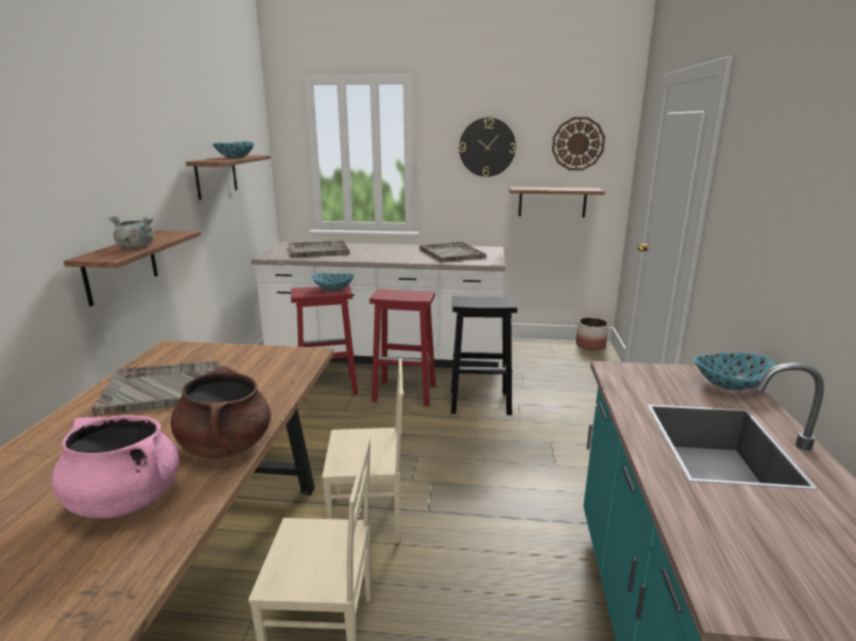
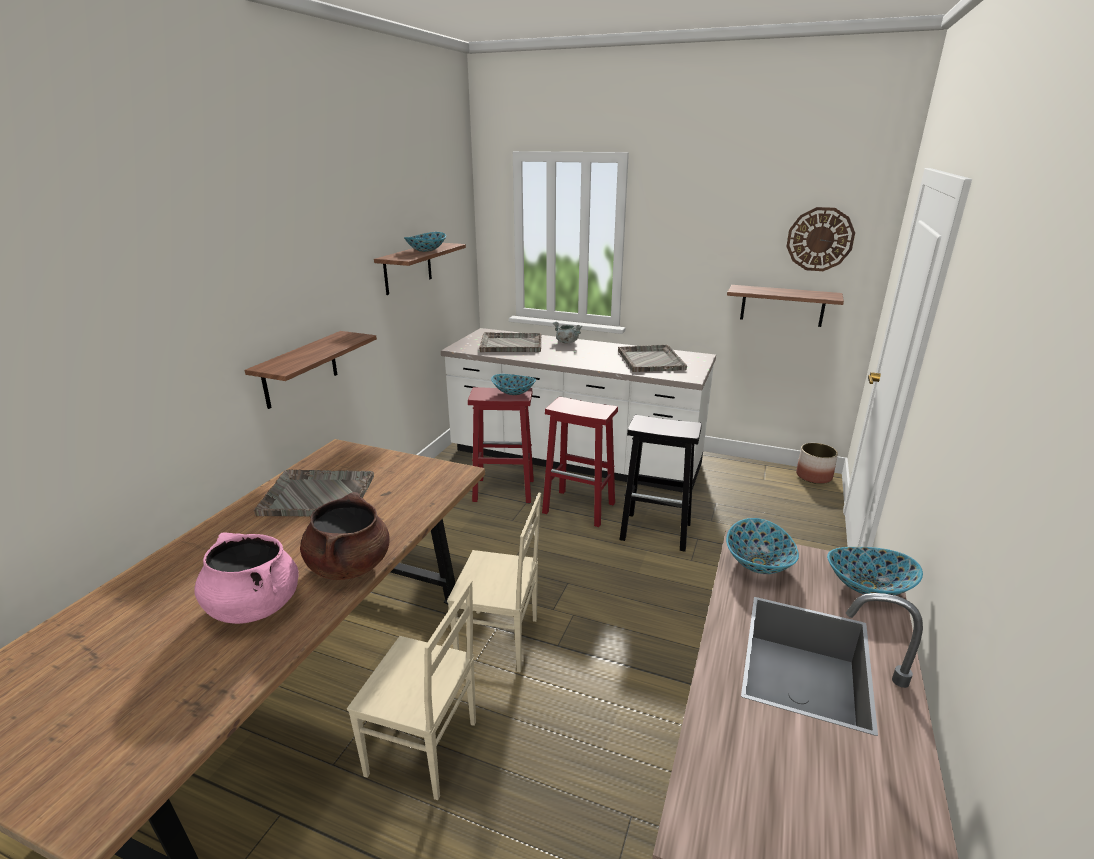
camera: 15 degrees right, 5 degrees up
(134, 247) = (309, 355): grey cooking pot -> grey cooking pot (566, 342)
(487, 147) = (709, 238): wall clock -> none
(634, 380) = (759, 563): none -> bowl

